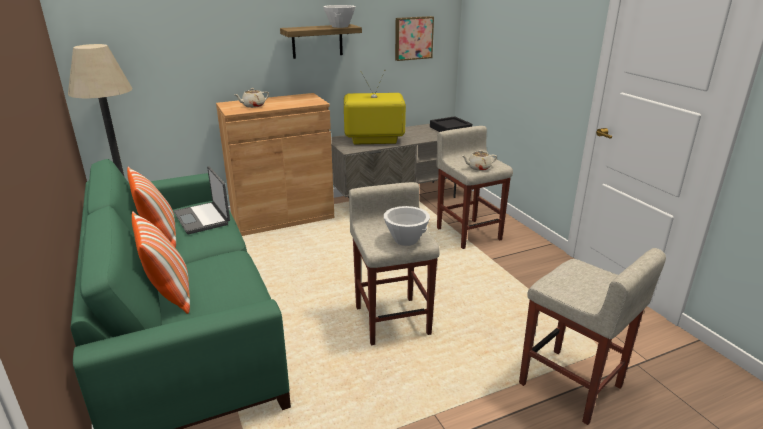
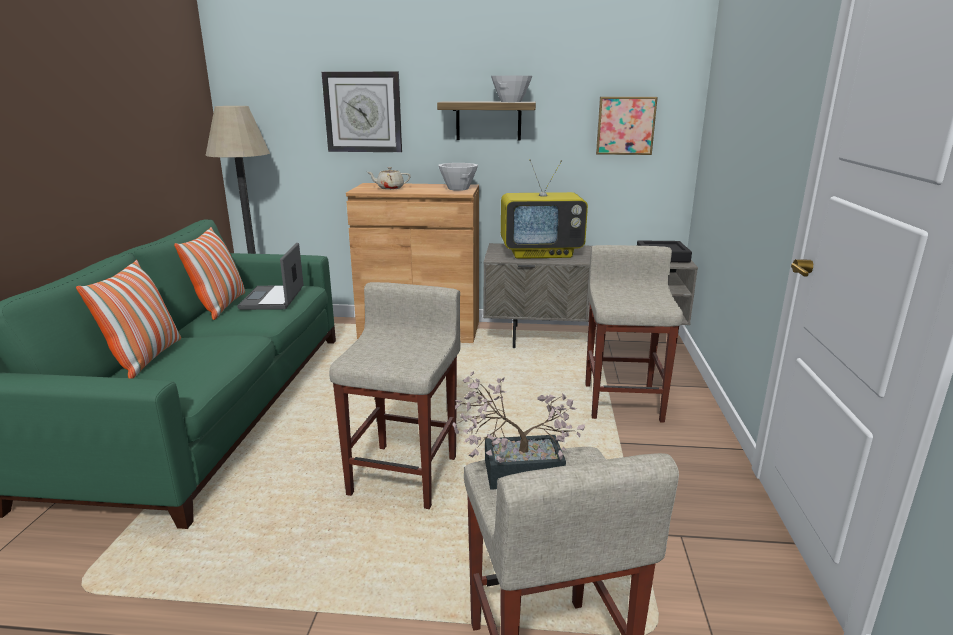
camera: 30 degrees right, 5 degrees down
(211, 41) = (363, 112): none -> wall clock
(373, 140) = (541, 253): television -> television turned 150 degrees clockwise
(406, 240) = (398, 360): white bowl -> white bowl (458, 188)
(478, 168) = (628, 303): beige teapot -> none
(559, 283) = (513, 472): none -> potted plant

